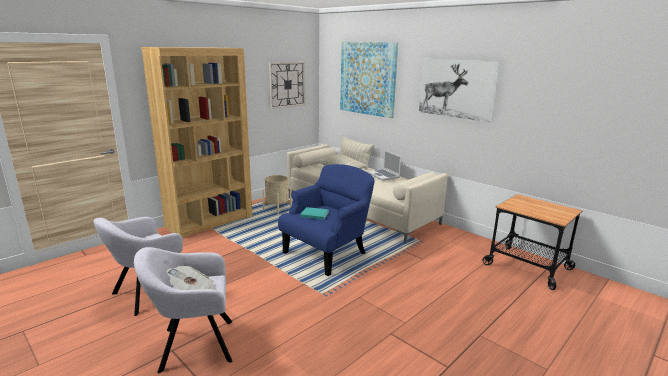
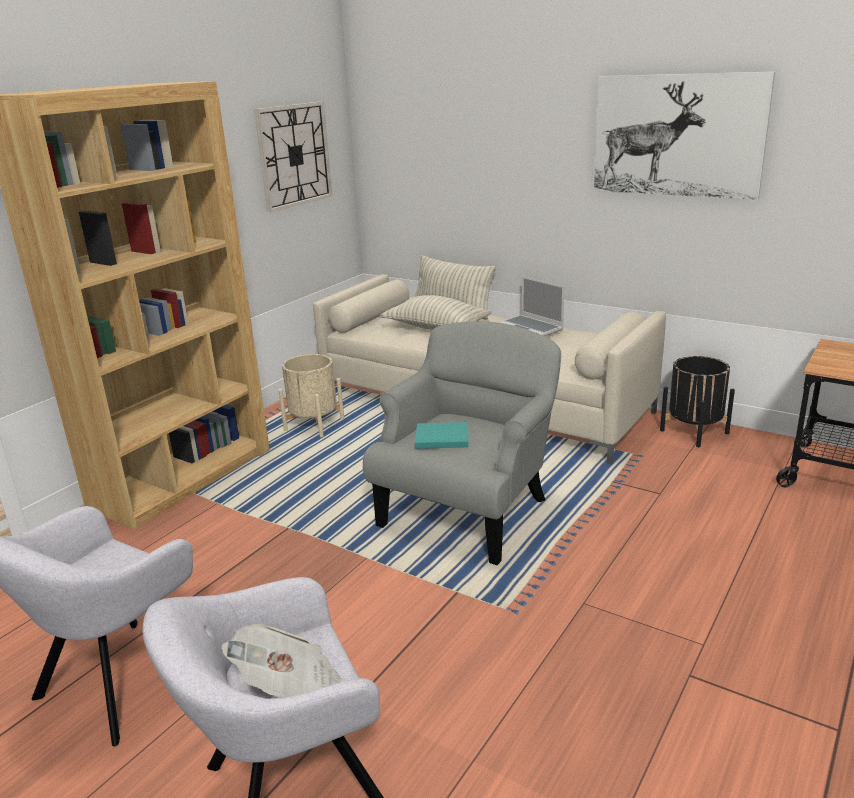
camera: 10 degrees left, 5 degrees up
(327, 252) = (468, 511): blue armchair -> grey armchair
(367, 78) = (469, 128): picture -> none
(455, 235) = (694, 432): none -> black planter

